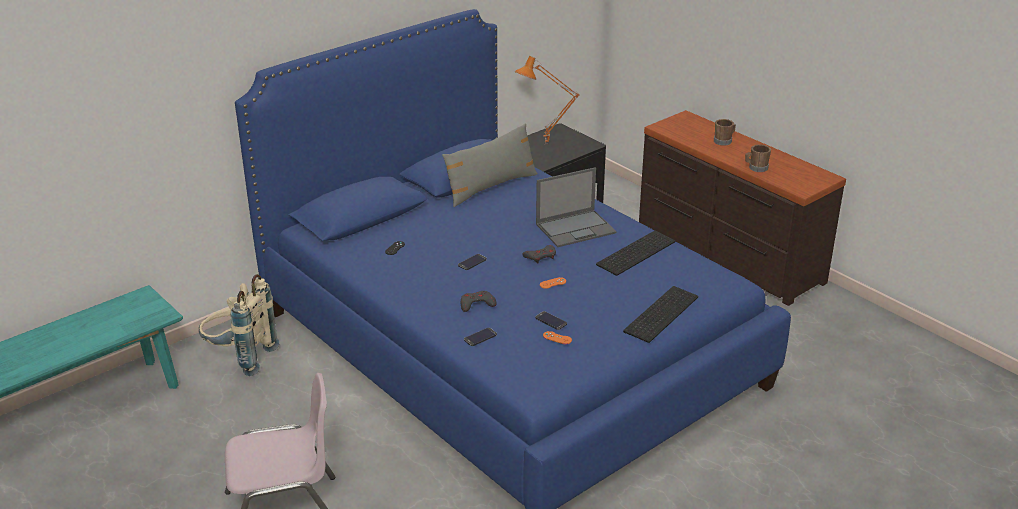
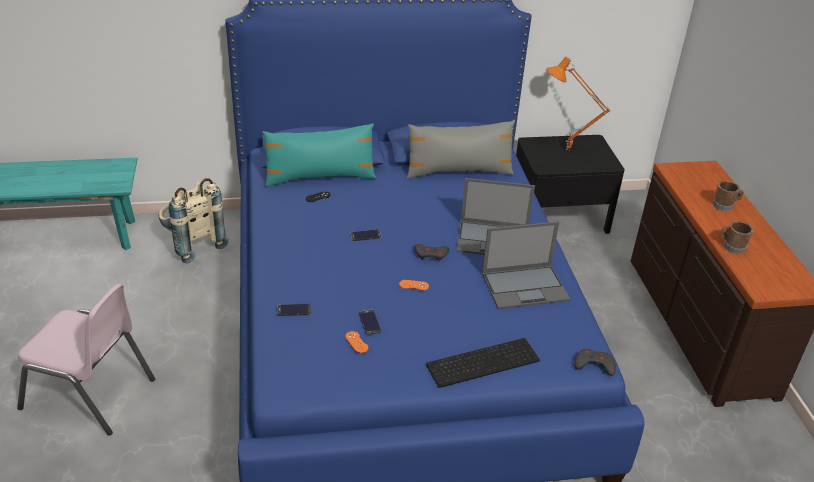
camera: 30 degrees right, 5 degrees up
(377, 232) = (320, 177): none -> turquoise pillow
(476, 304) = (325, 277): grey game controller -> grey game controller (594, 365)
(635, 252) = (525, 286): keyboard -> laptop

